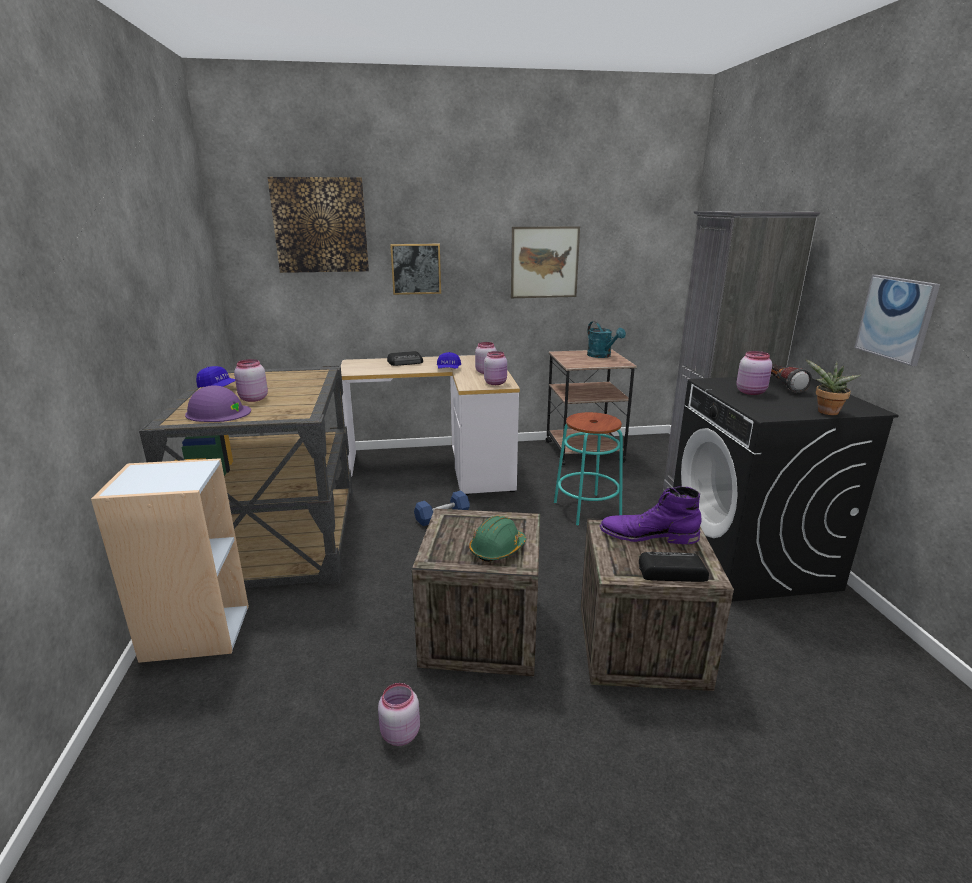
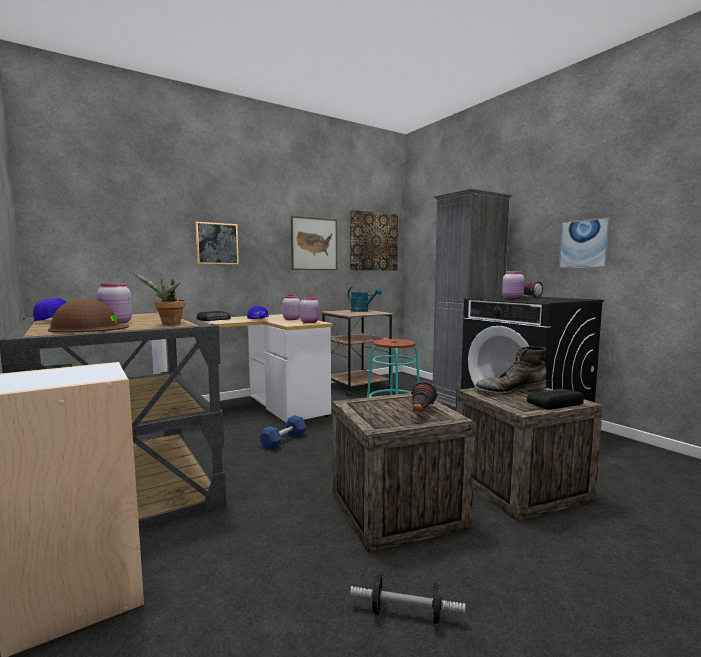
camera: 25 degrees left, 15 degrees down
(218, 412) = (89, 328): purple hard hat -> brown hard hat
(320, 225) = (132, 201): picture -> picture (373, 241)
(399, 734) = (406, 614): pink jar -> dumbbell
(497, 549) = (420, 413): green hard hat -> flashlight
(648, 535) = (509, 390): purple boot -> green boot
(826, 413) = (570, 300): potted plant -> potted plant (168, 323)

